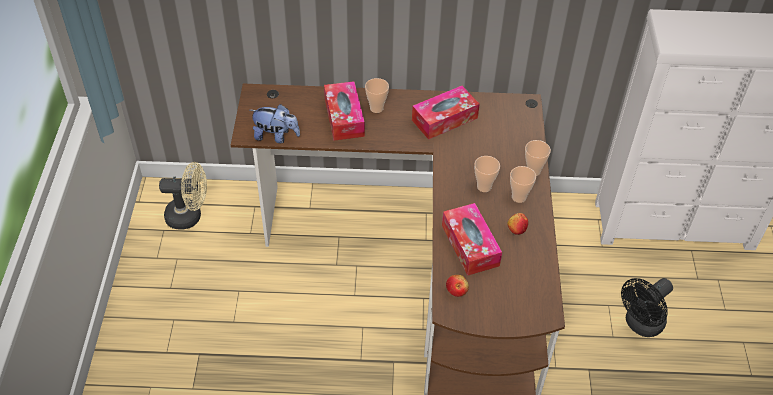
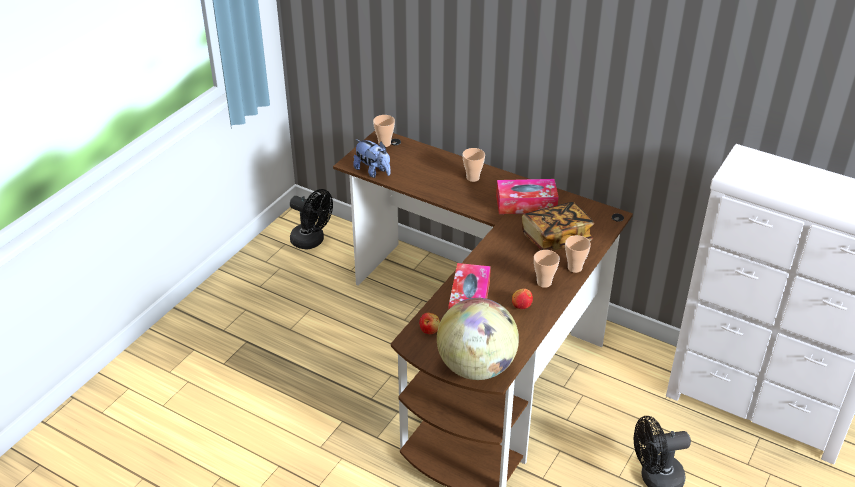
camera: 30 degrees right, 10 degrees down
(189, 216) = (312, 241): beige fan -> black fan
(344, 117) = (439, 176): tissue box -> none
(484, 187) = (518, 264): cup -> cup (384, 143)
(496, 146) = (556, 238): none -> book
(525, 311) = (476, 367): none -> globe

